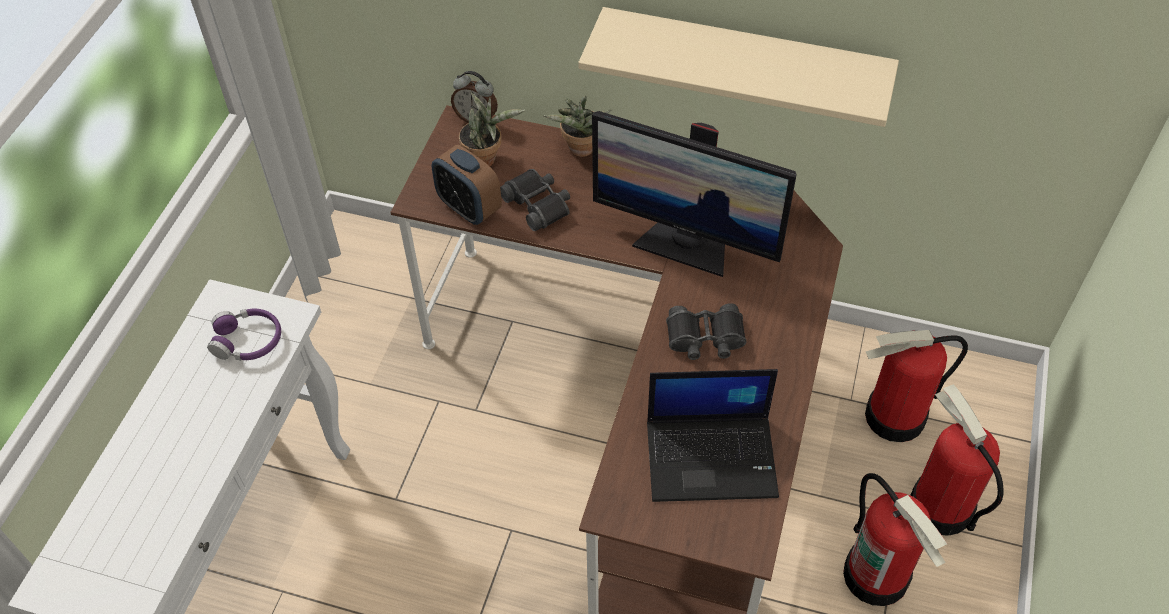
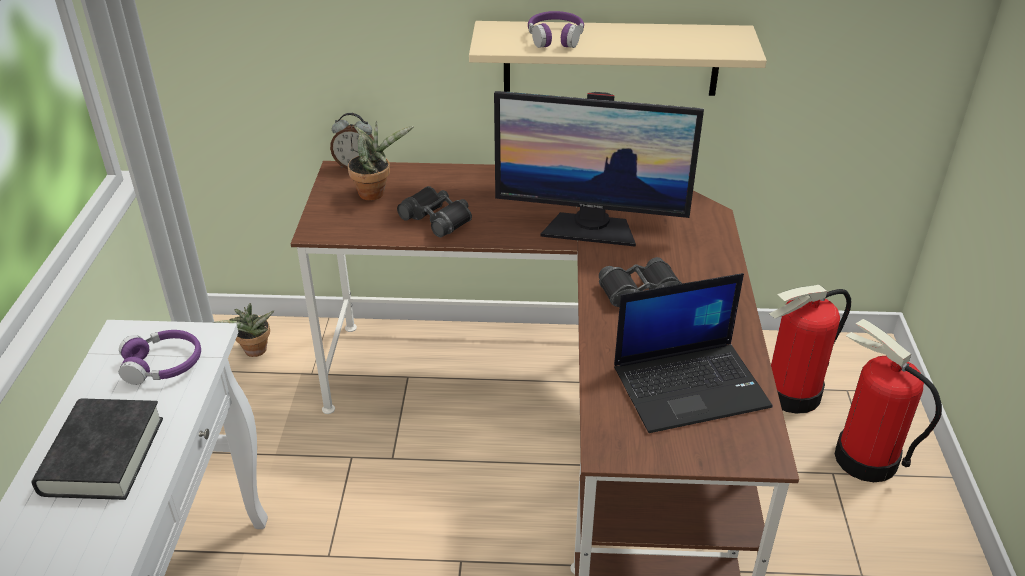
camera: 15 degrees left, 15 degrees down
(184, 429) = (103, 456): none -> black book
(469, 208) = (370, 230): alarm clock -> none
(580, 151) = (463, 176): potted plant -> potted plant (254, 352)
(676, 49) = (555, 38): none -> purple headphones
(877, 575) = (836, 528): fire extinguisher -> none

